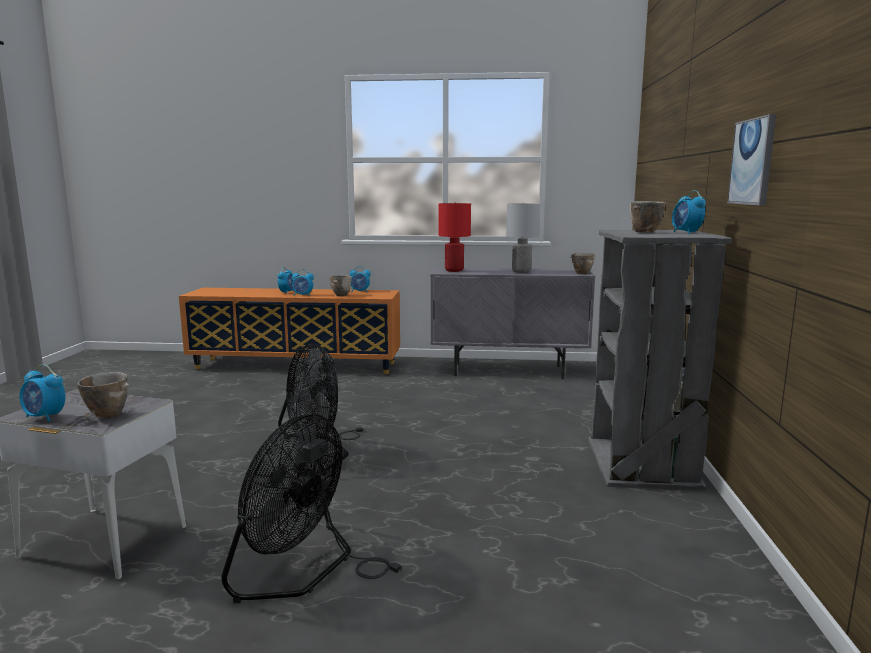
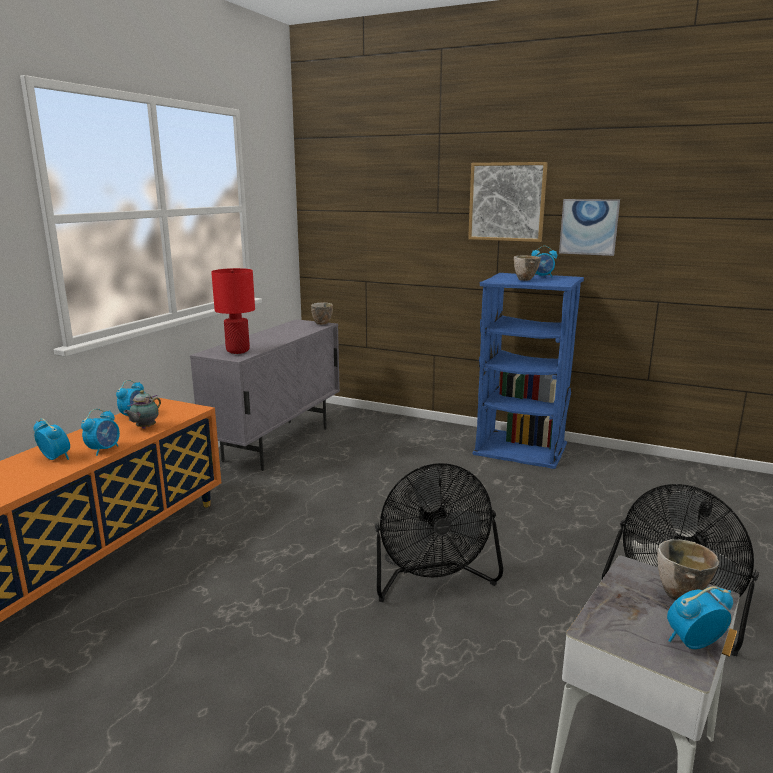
camera: 70 degrees left, 5 degrees up
(45, 417) = (692, 643): alarm clock -> alarm clock turned 150 degrees counterclockwise
(341, 295) = (144, 428): bowl -> teapot
(521, 272) = (285, 336): grey table lamp -> none
(642, 463) = (521, 449): grey bookcase -> blue bookcase
(711, 135) = (507, 202): none -> picture

